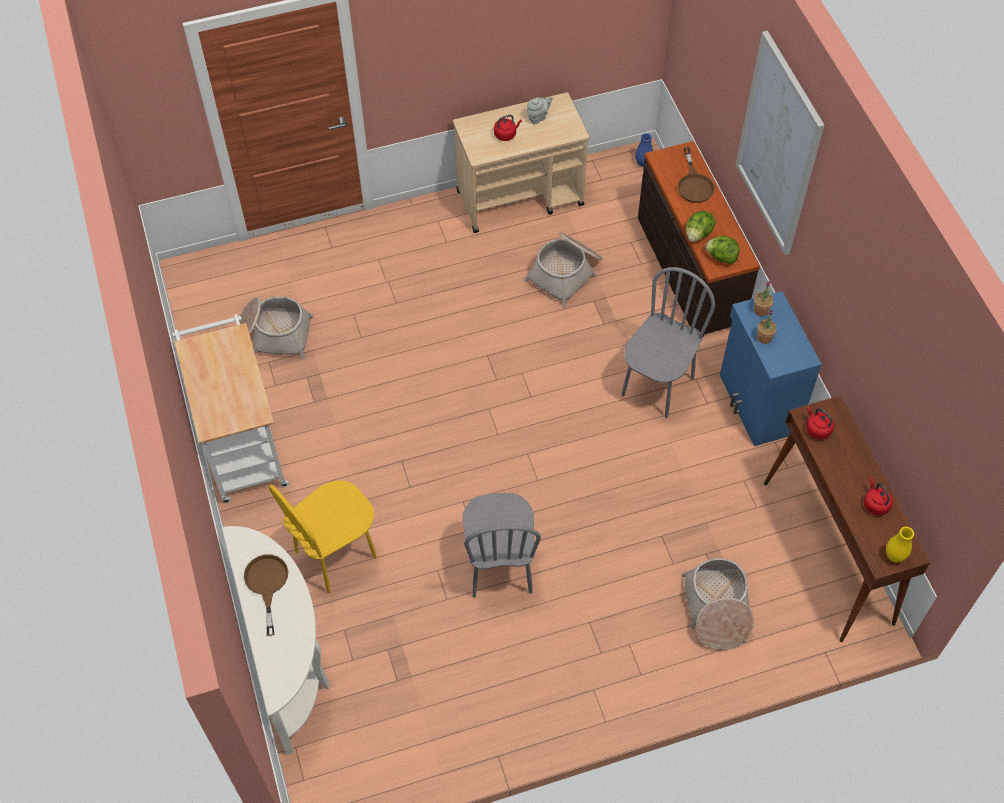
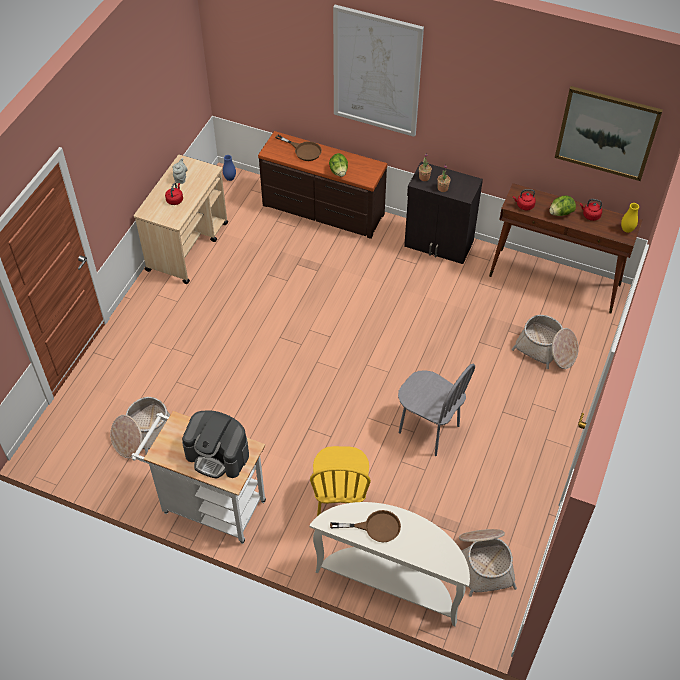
camera: 50 degrees left, 5 degrees down
(228, 394) = (218, 455): none -> coffee machine
(267, 584) = (375, 527): brown frying pan -> brown frying pan turned 150 degrees clockwise
(566, 273) = (264, 262): basket -> basket (485, 562)
(657, 386) = (383, 277): grey chair -> none
(721, 257) = (364, 173): lettuce -> lettuce (560, 213)
(757, 405) = (439, 244): blue cabinet -> black cabinet
(934, 417) = (606, 133): none -> picture

